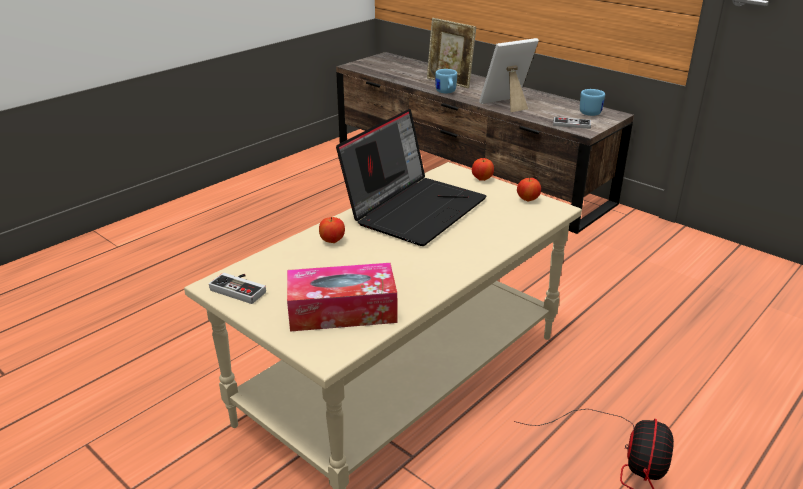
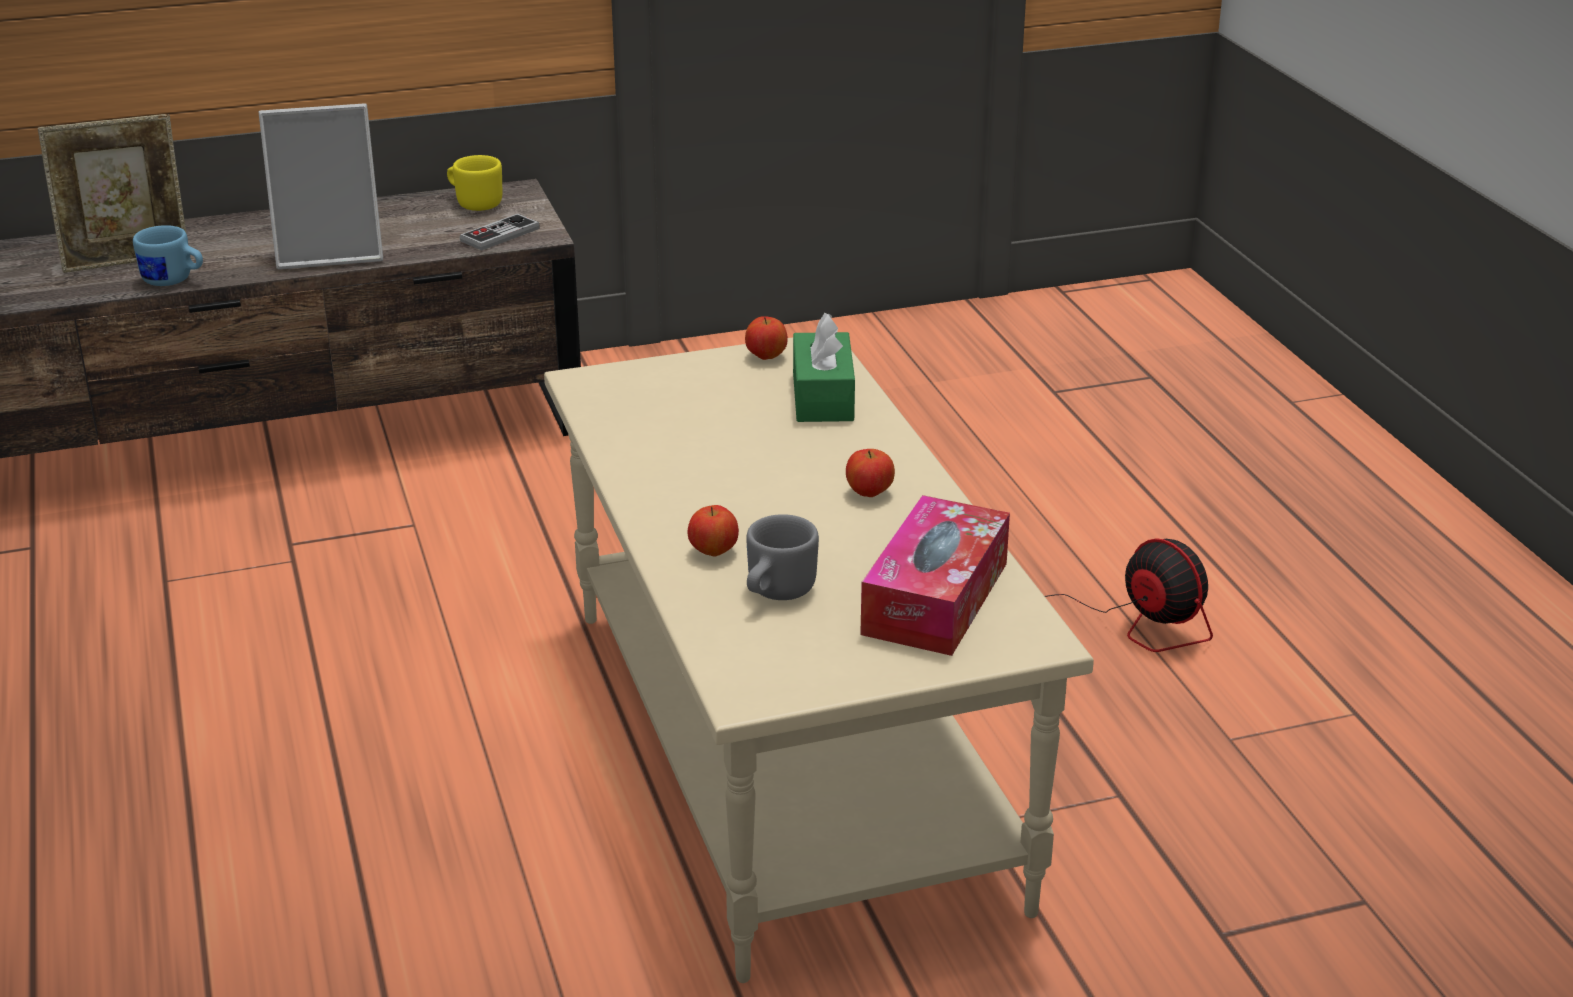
camera: 60 degrees left, 0 degrees up
(241, 288) = (783, 672): game controller -> none
(309, 266) = (775, 593): none -> grey mug
(414, 208) = (684, 451): laptop -> none
(482, 179) = (652, 366): apple -> apple (869, 493)
(507, 105) = (331, 252): picture frame -> picture frame turned 105 degrees counterclockwise
(508, 224) = (823, 397): none -> green tissue box
(590, 112) = (475, 203): blue mug -> yellow mug

